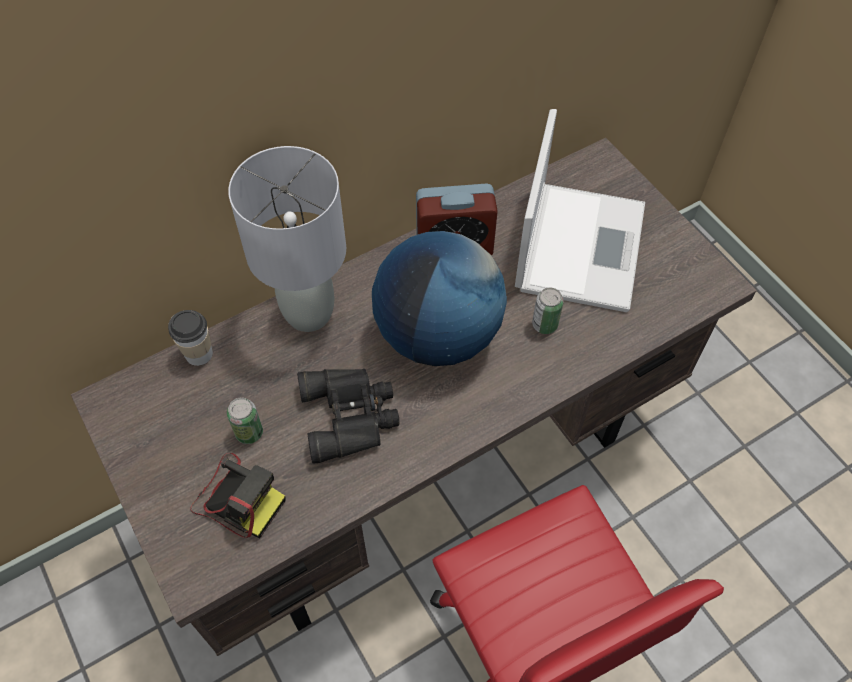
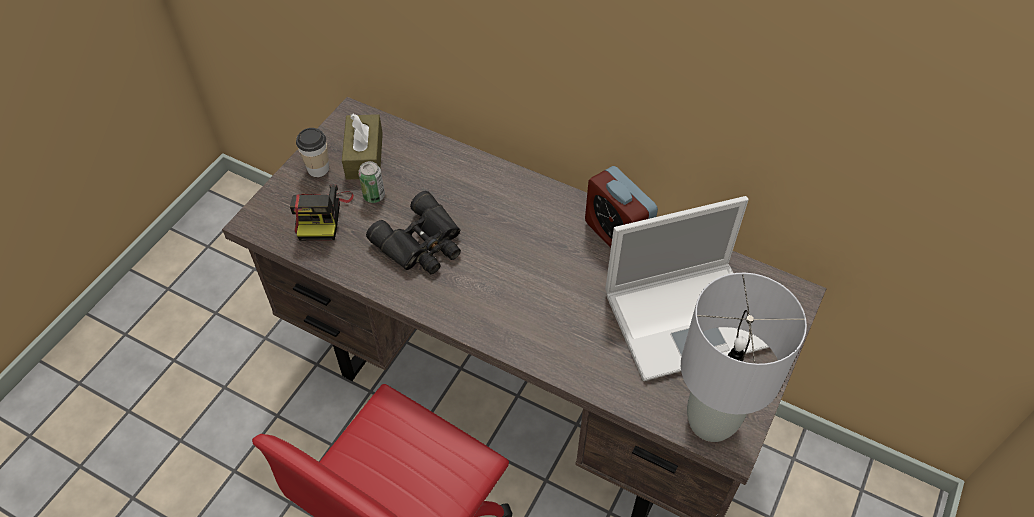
camera: 60 degrees right, 5 degrees down
(181, 416) = (364, 156): none -> brown tissue box
(199, 353) = (417, 139): cup -> cup (318, 168)
(308, 313) = (490, 179): grey table lamp -> grey table lamp (710, 421)
(438, 334) = (527, 262): globe -> none
(544, 324) = (587, 327): can -> none

